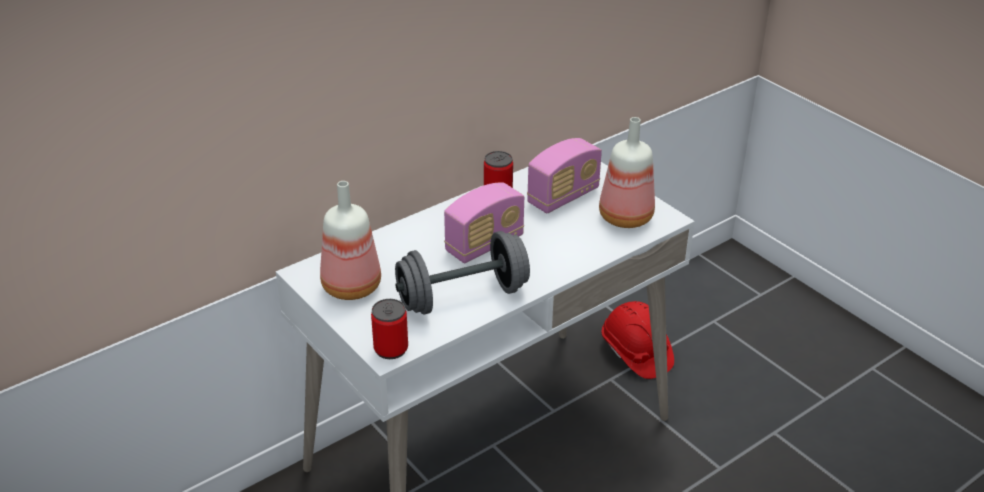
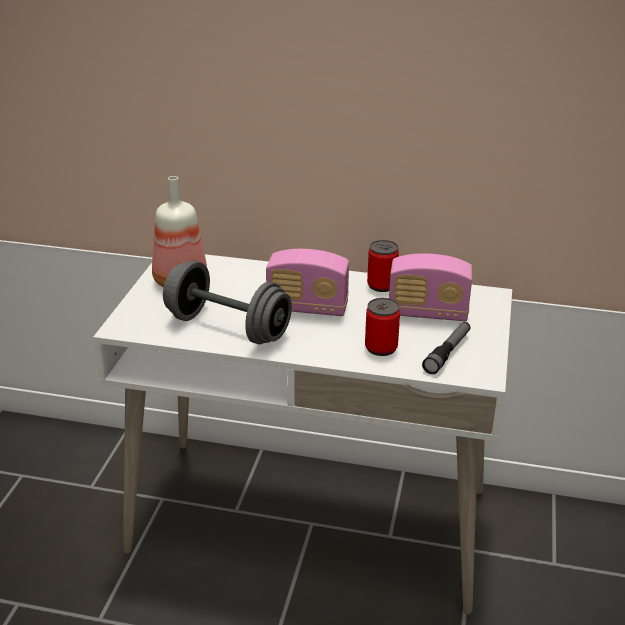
camera: 50 degrees right, 5 degrees down
(391, 349) = (128, 327): can -> can (381, 347)
(624, 217) = (447, 353): bottle -> flashlight
(636, 353) = (523, 548): red hard hat -> none

